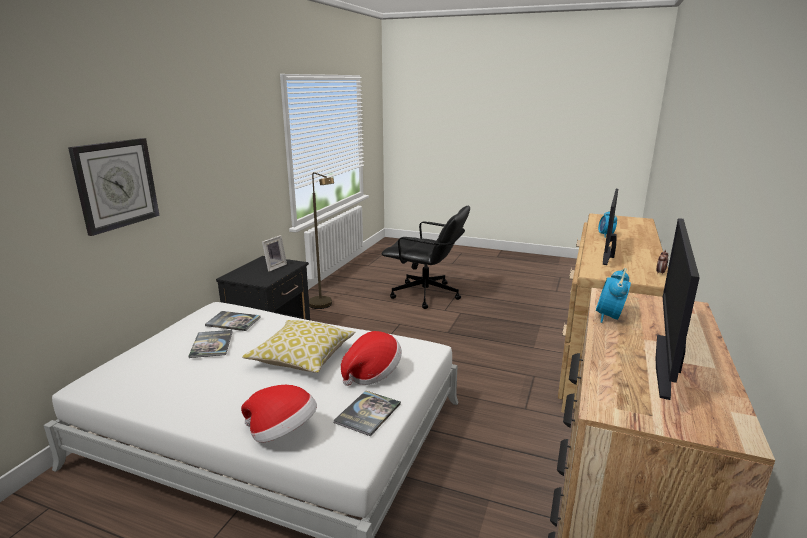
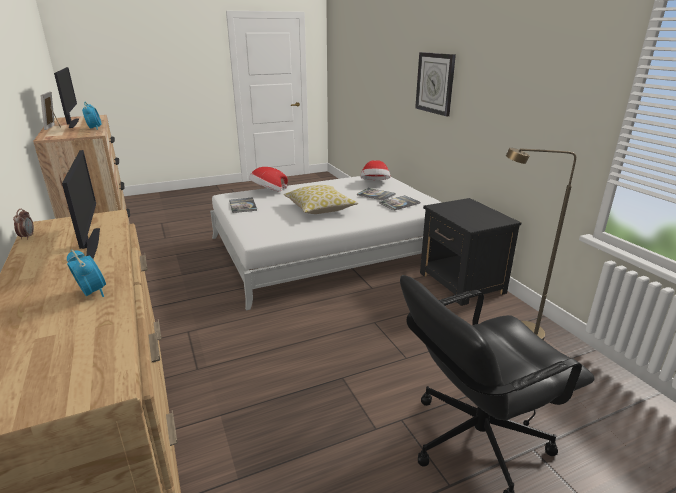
camera: 135 degrees right, 5 degrees up
(274, 267) = (473, 217): picture frame -> picture frame (55, 127)
(372, 374) = (267, 216): hat -> hat (375, 183)

